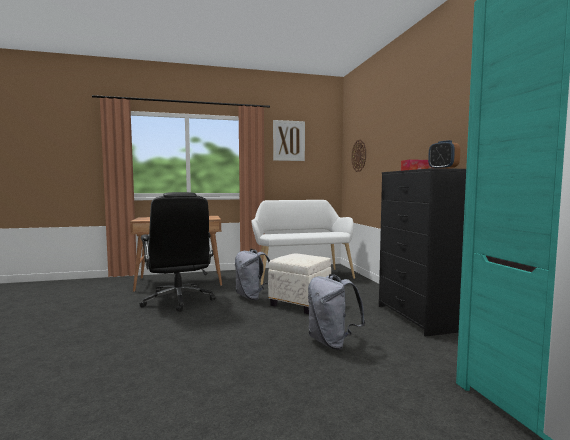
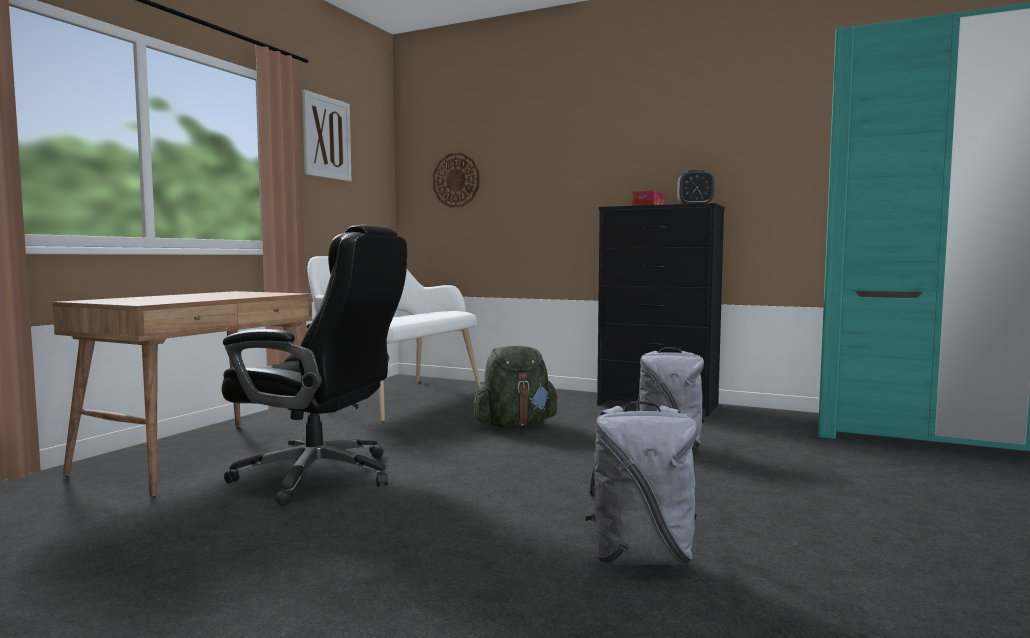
camera: 50 degrees left, 0 degrees up
(252, 297) = (427, 437): grey backpack -> grey backpack (641, 557)
(300, 303) = (515, 425): white ottoman -> green backpack

